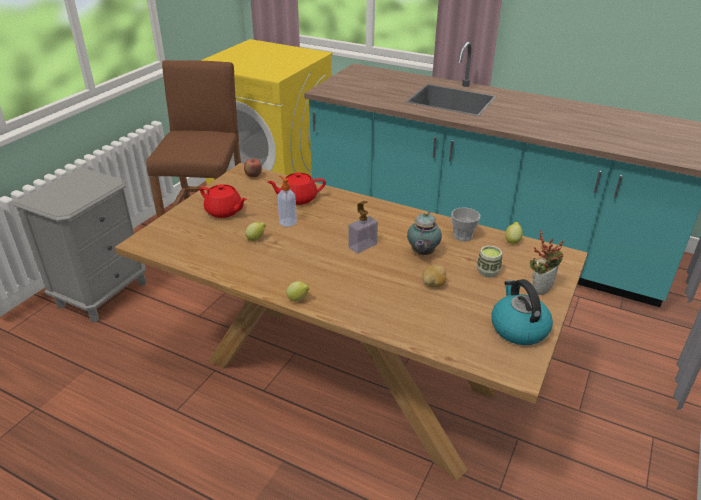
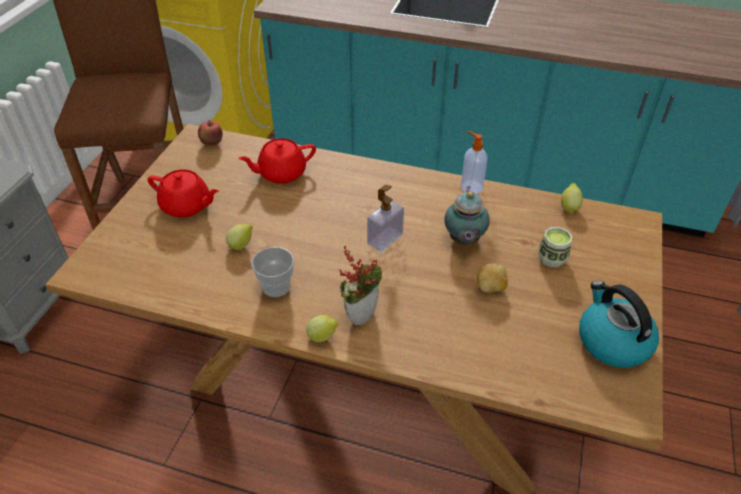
camera: 10 degrees left, 10 degrees up
(287, 222) = (276, 212): soap dispenser -> soap dispenser (471, 187)
(463, 236) = (507, 207): cup -> cup (276, 286)
(540, 288) = (621, 275): potted plant -> potted plant (361, 313)

